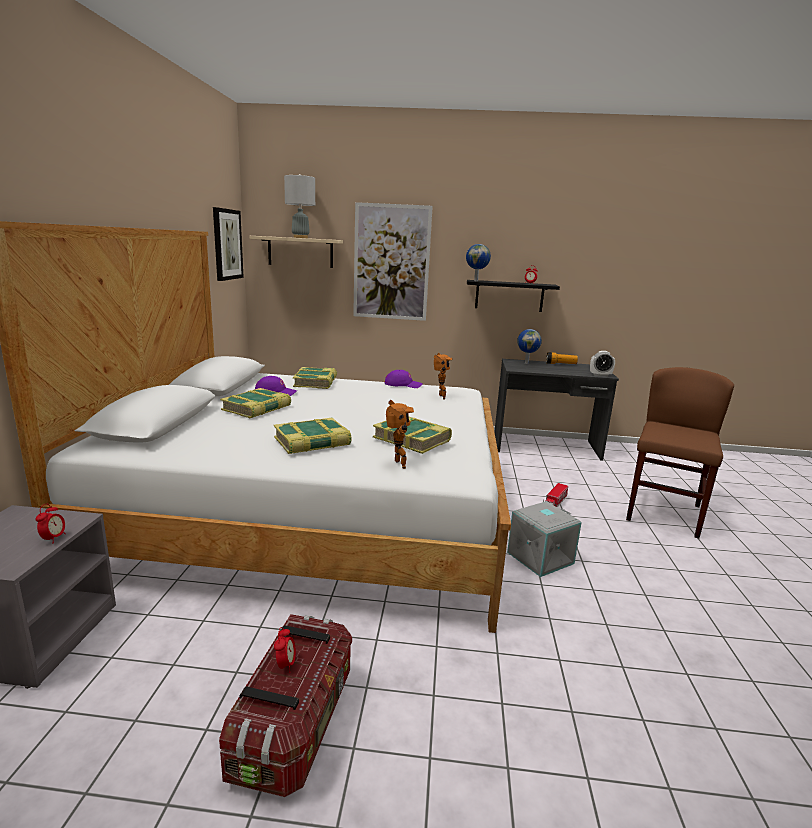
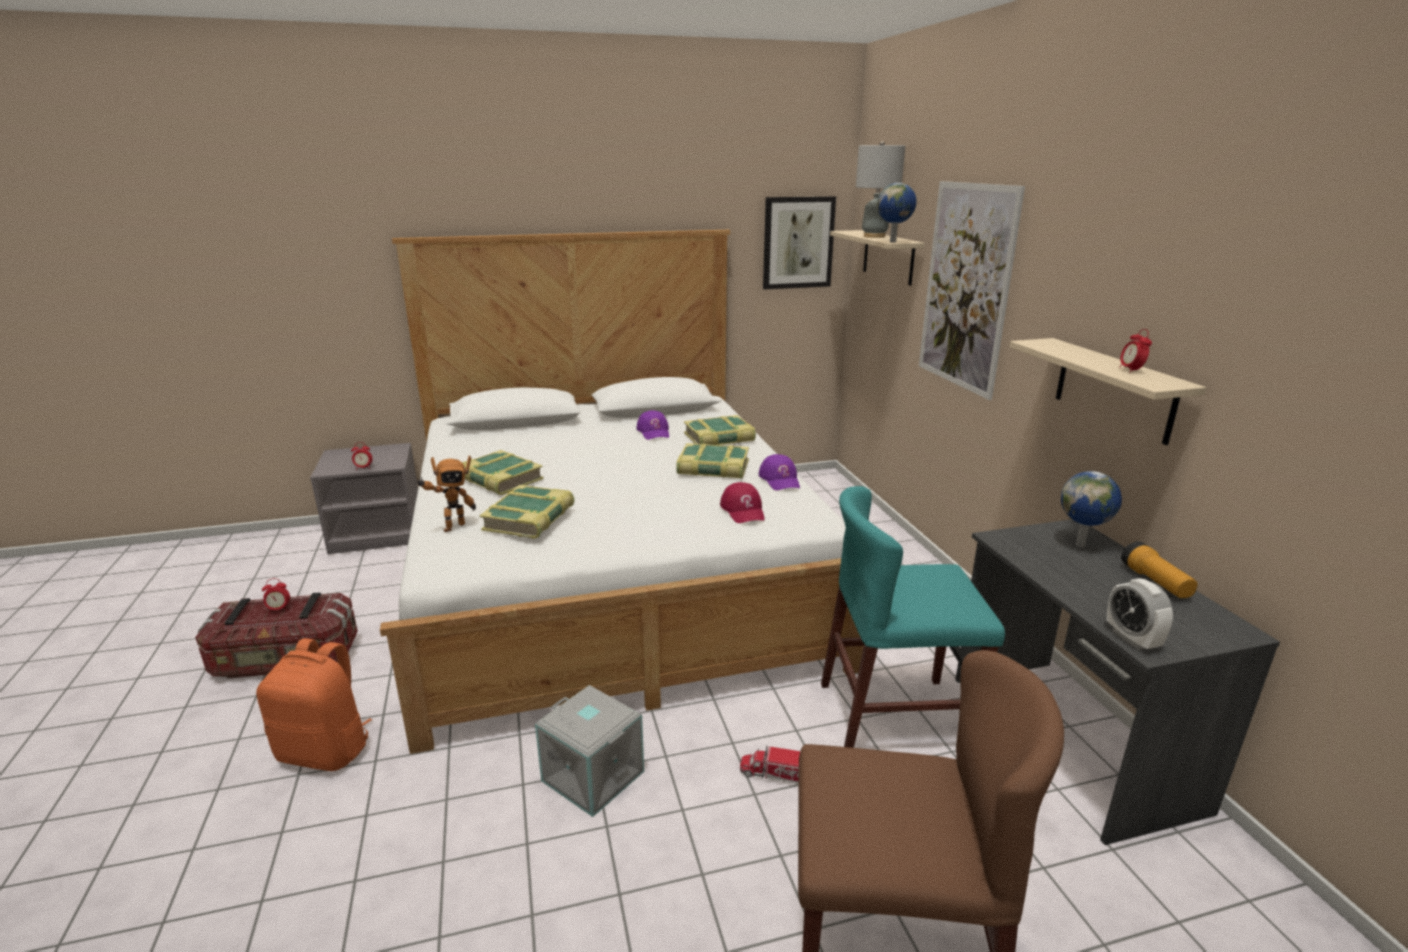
camera: 70 degrees right, 5 degrees up
(257, 408) = (590, 438): book -> book (713, 468)
(440, 397) = (743, 510): toy robot -> red cap
(475, 684) = (326, 751): none -> orange backpack
(476, 281) = (1034, 343): globe -> globe (893, 242)
(509, 296) = (1114, 390): black shelf -> beige shelf
(518, 470) = (894, 716): none -> turquoise chair

